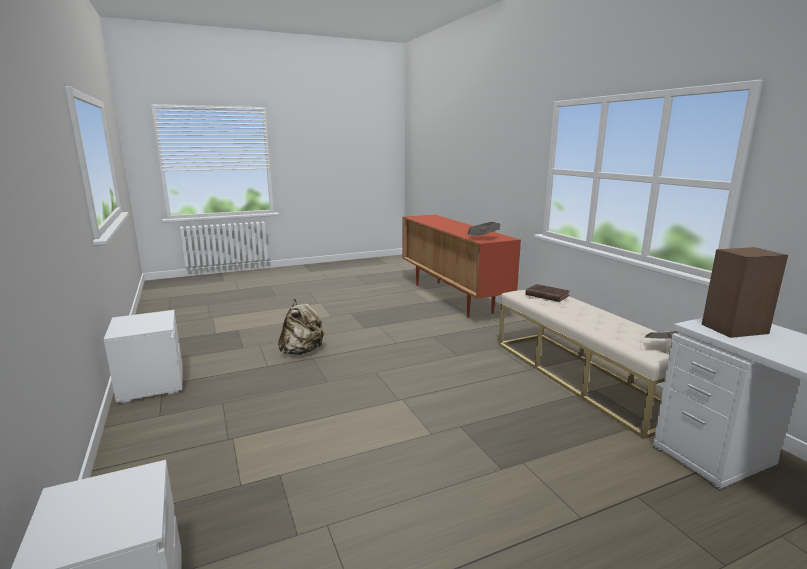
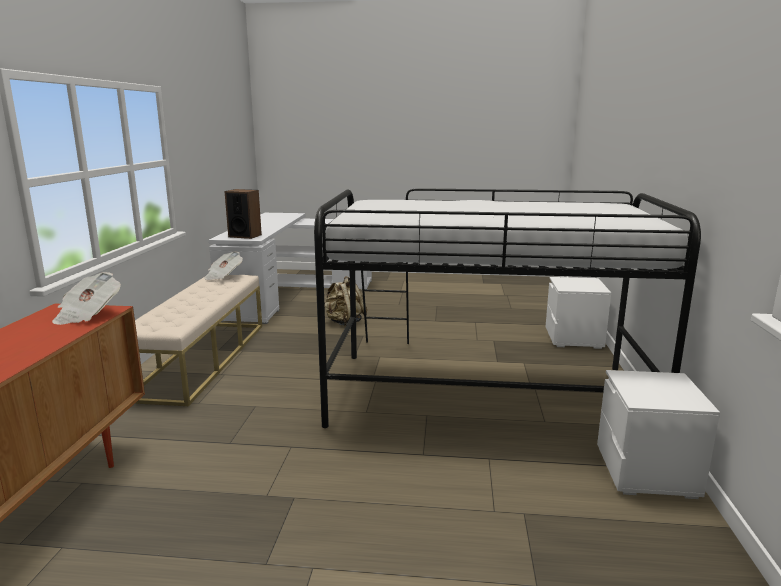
camera: 150 degrees left, 0 degrees up
(288, 416) = (480, 393): none -> black bed
(302, 351) = (431, 471): beige backpack -> beige backpack (344, 323)
(546, 295) = (161, 319): brown book -> none

